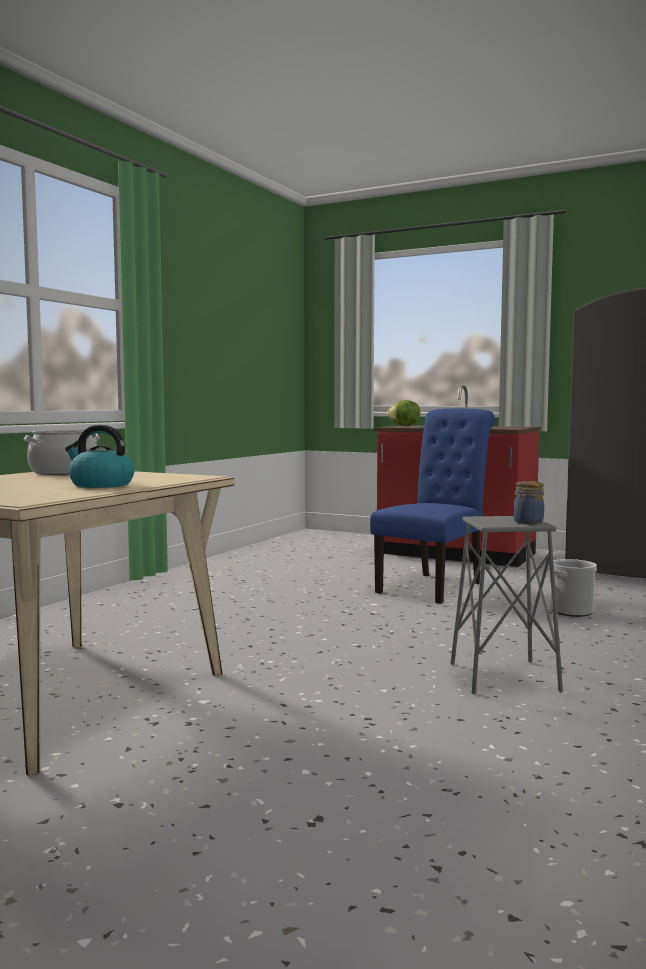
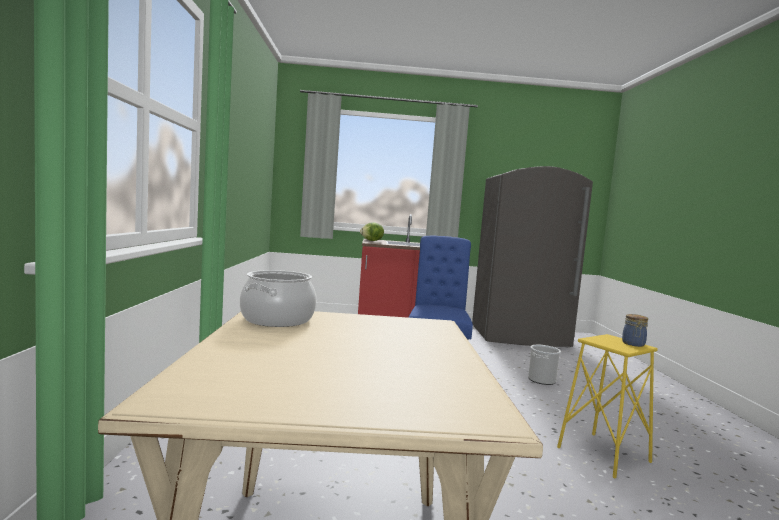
camera: 30 degrees left, 0 degrees up
(100, 485) = (415, 353): kettle -> none
(503, 677) = (603, 455): grey stool -> yellow stool

